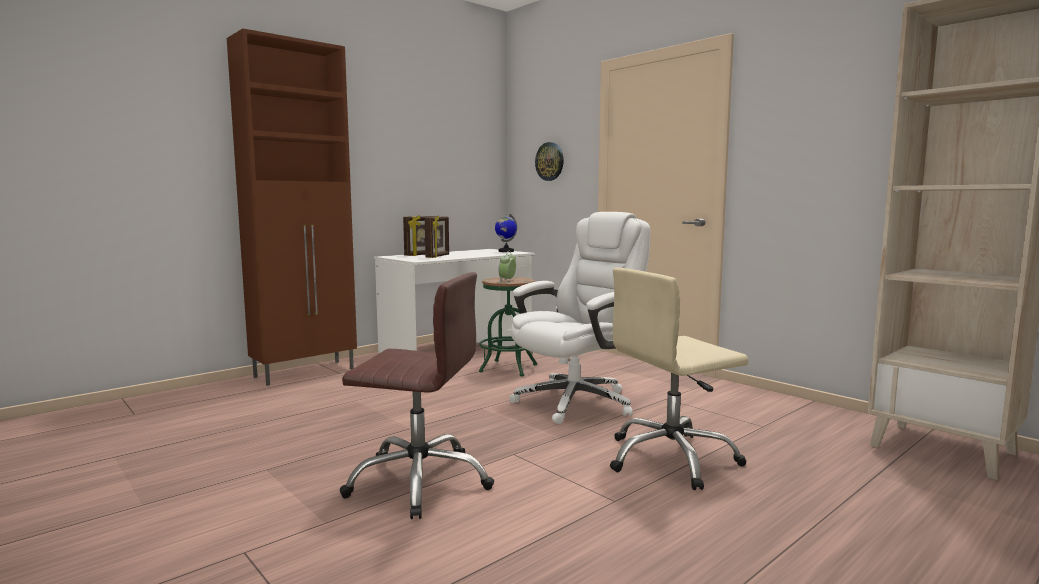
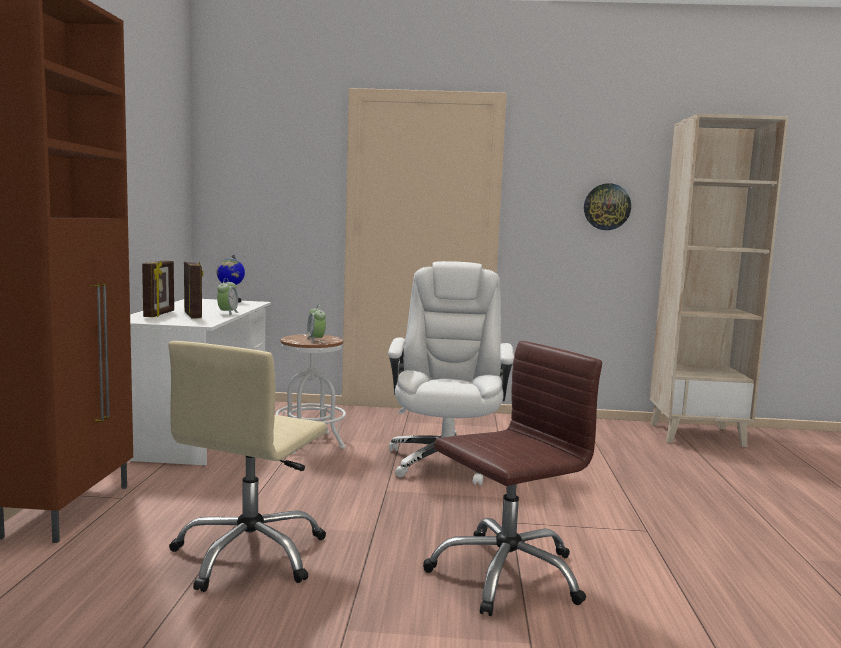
camera: 45 degrees left, 0 degrees up
(465, 256) = (227, 313): none -> alarm clock
(508, 368) = (310, 443): green stool -> white stool
(550, 161) = (270, 191): wall clock -> wall clock (607, 207)
(671, 459) = (607, 487): beige office chair -> beige office chair (250, 555)

